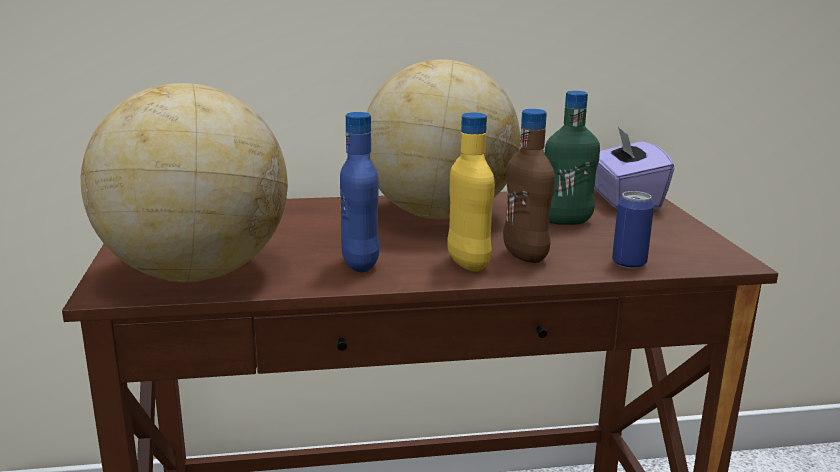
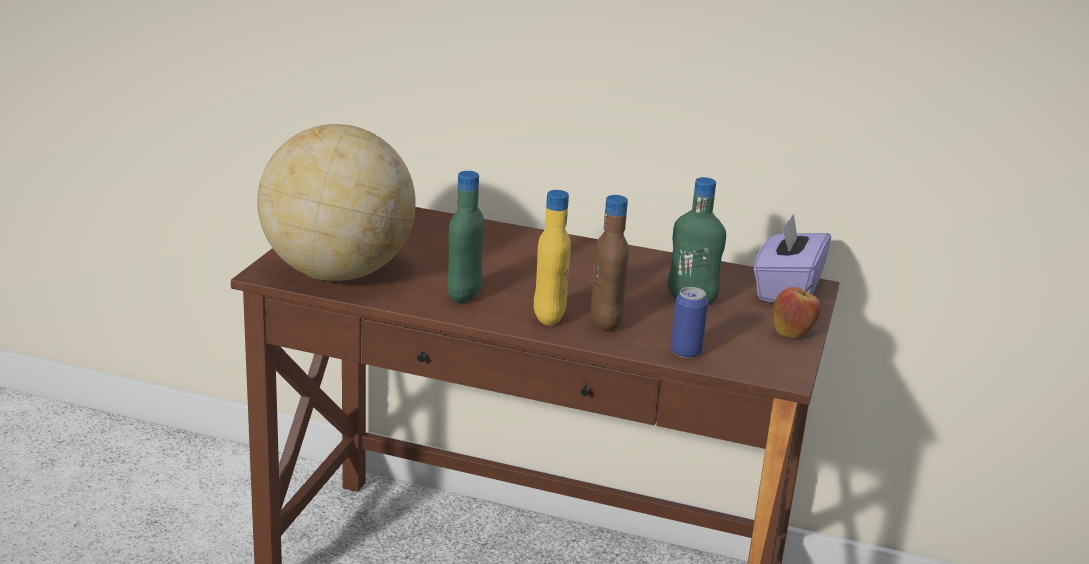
camera: 25 degrees right, 5 degrees up
(360, 264) = (464, 295): blue bottle -> green bottle
(438, 214) = (584, 265): globe -> none
(682, 228) = (792, 333): none -> apple

